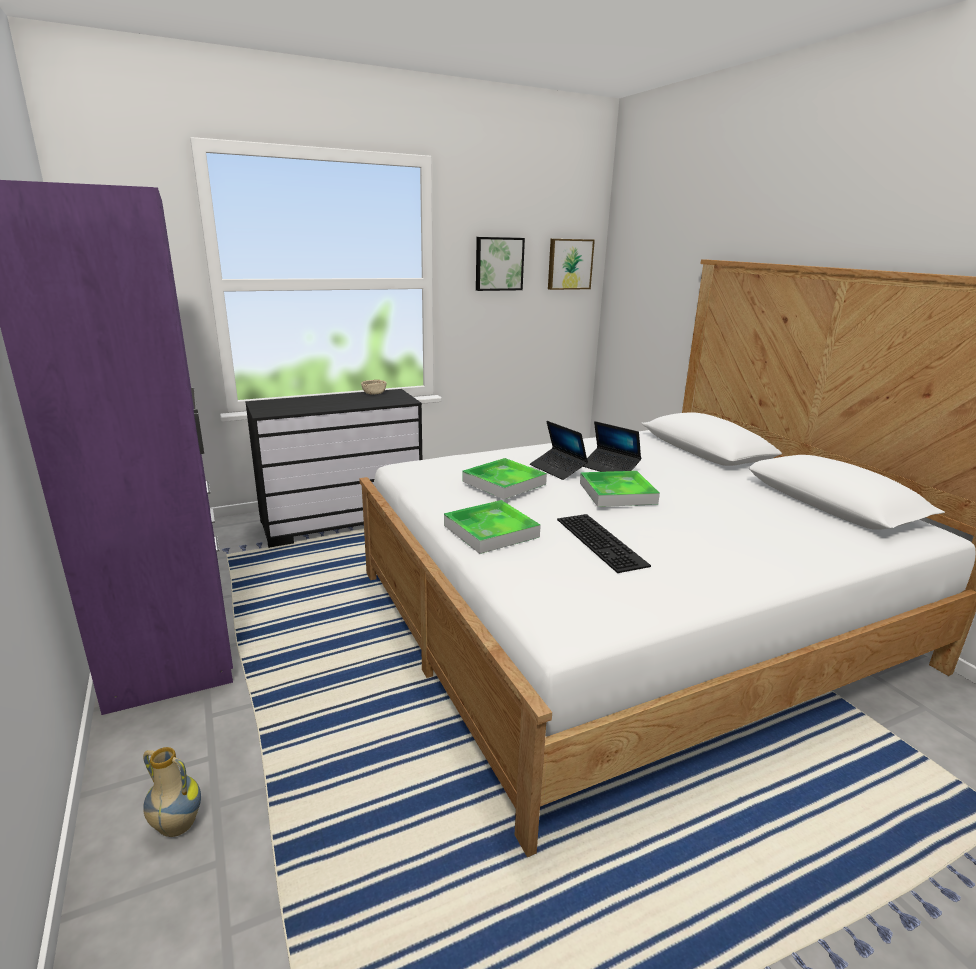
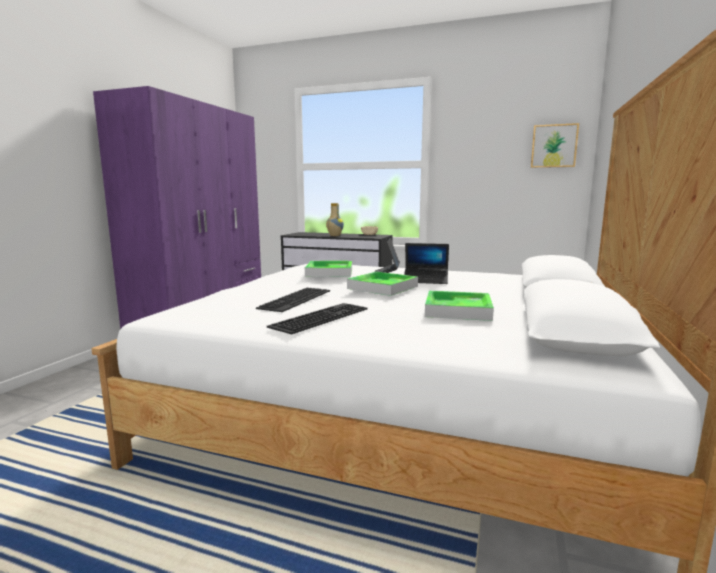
camera: 45 degrees right, 10 degrees down
(176, 827) = (68, 387): vase -> vase (334, 235)
(491, 531) = (260, 285): tray -> tray (458, 310)
(498, 264) = (483, 148): picture -> none
(610, 468) = (425, 280): laptop -> laptop turned 75 degrees counterclockwise
(693, 559) = (320, 317): none -> keyboard

